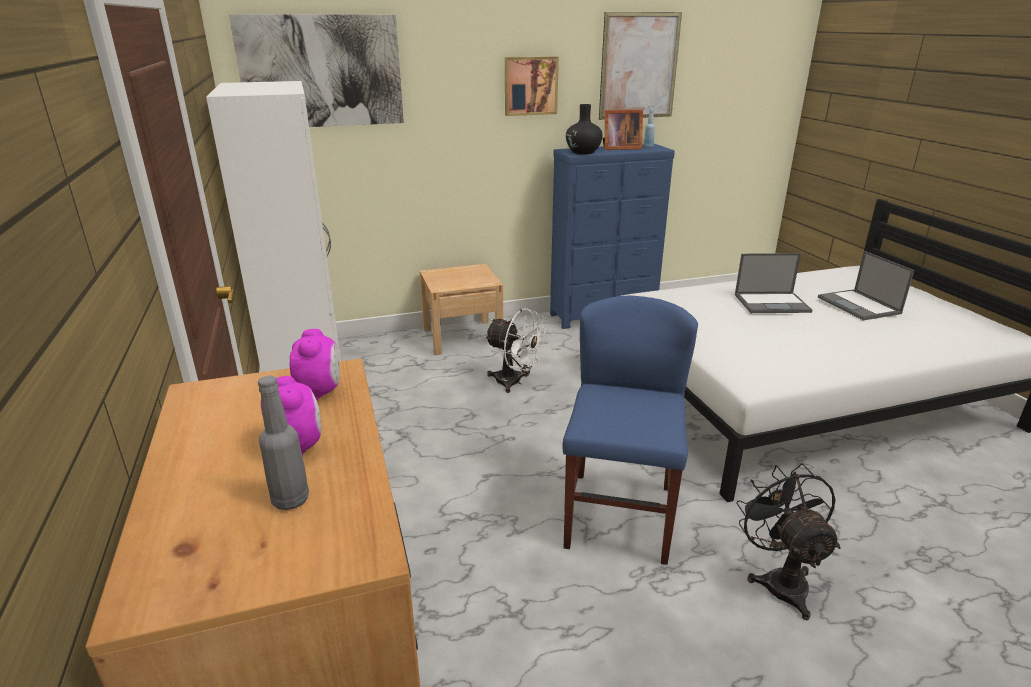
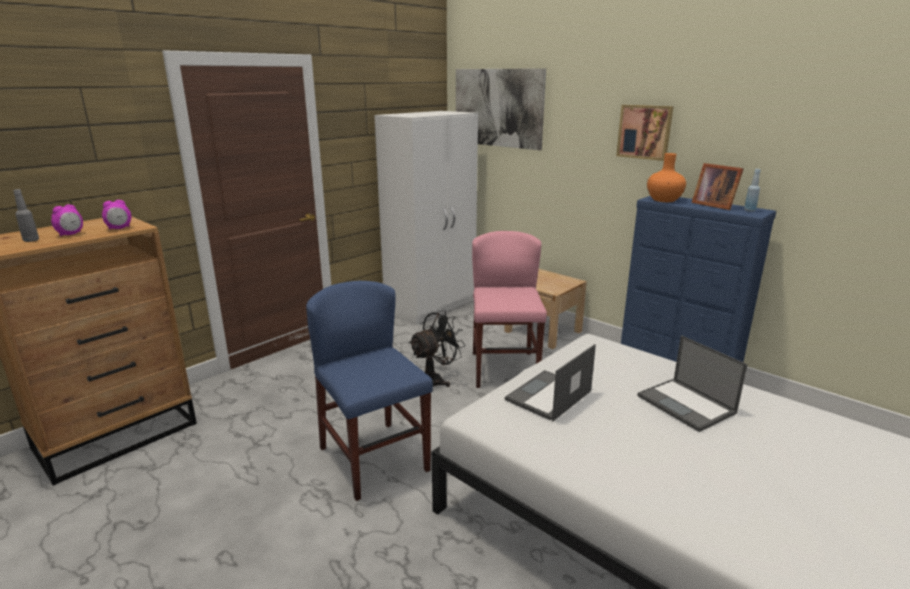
camera: 60 degrees right, 5 degrees down
(514, 382) = (504, 369): white fan -> pink chair
(583, 152) = (664, 200): black vase -> orange vase
(619, 516) = (374, 459): blue chair -> blue chair turned 105 degrees counterclockwise
(639, 66) = (770, 122): picture -> none
(779, 580) = (346, 560): black fan -> black fan (435, 380)
(859, 305) = (779, 464): laptop -> laptop (548, 396)

